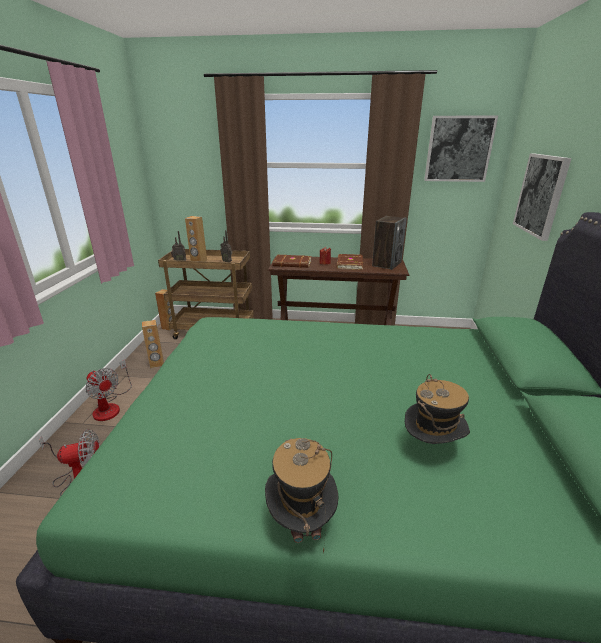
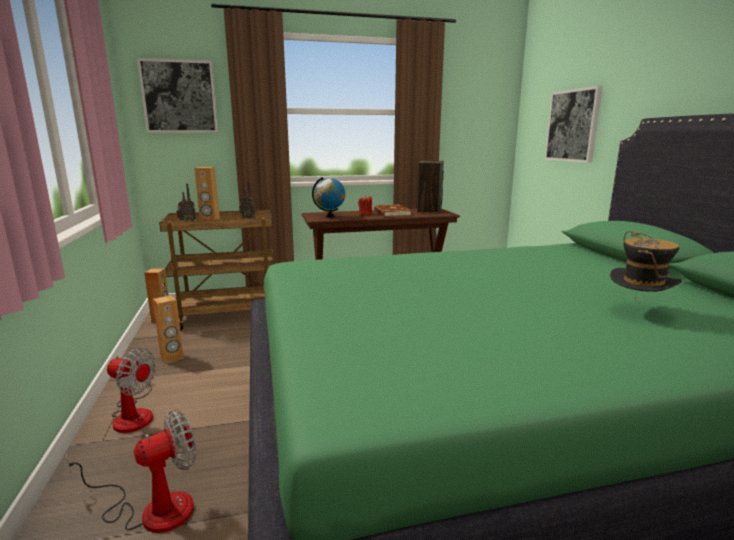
camera: 20 degrees left, 10 degrees down
(292, 263) = (330, 216): brown book -> globe
(301, 521) = (600, 378): hat -> none
(458, 149) = (477, 96): picture -> picture (179, 97)

